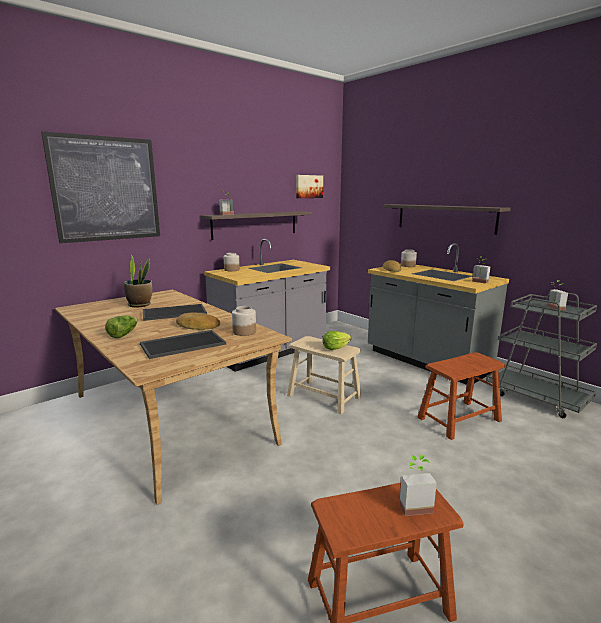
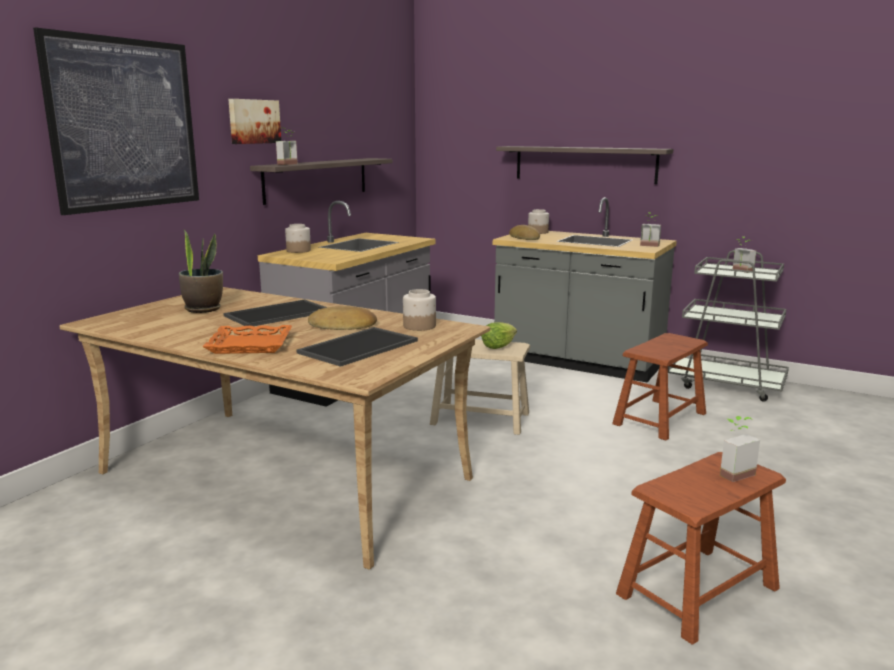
camera: 20 degrees left, 0 degrees up
(123, 334) = (249, 345): lettuce -> orange tray
(308, 186) = (379, 120): picture -> picture (253, 121)

